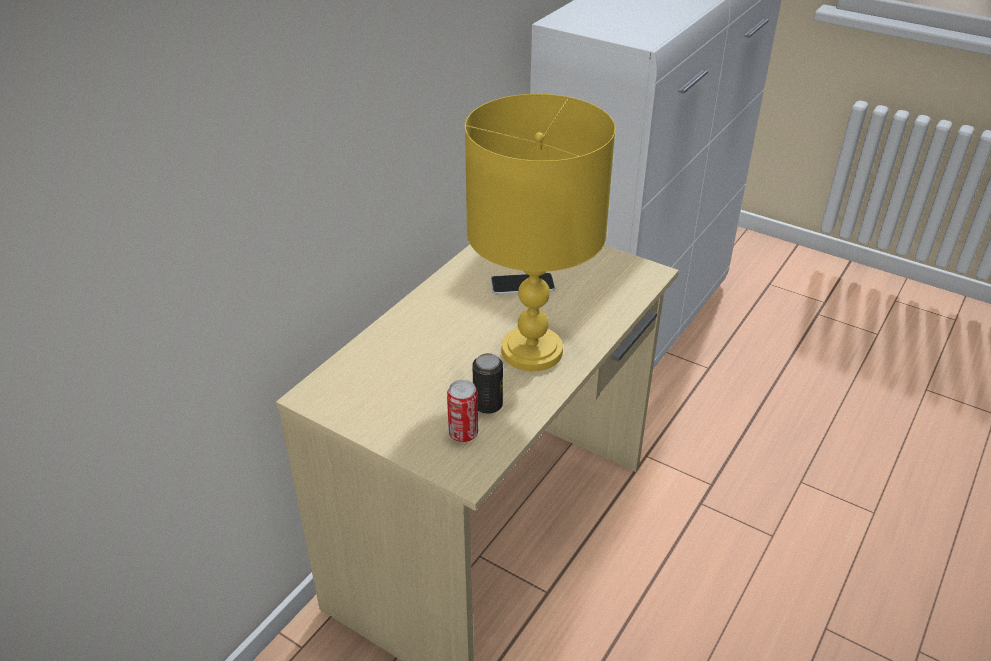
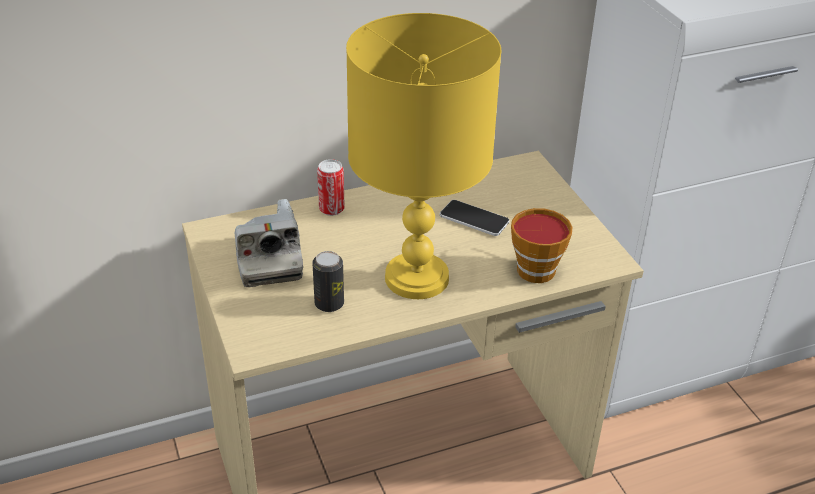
camera: 35 degrees right, 0 degrees up
(395, 395) = (268, 260): none -> camera
(463, 433) = (284, 316): can -> can (331, 209)
(606, 302) = (534, 267): none -> cup

